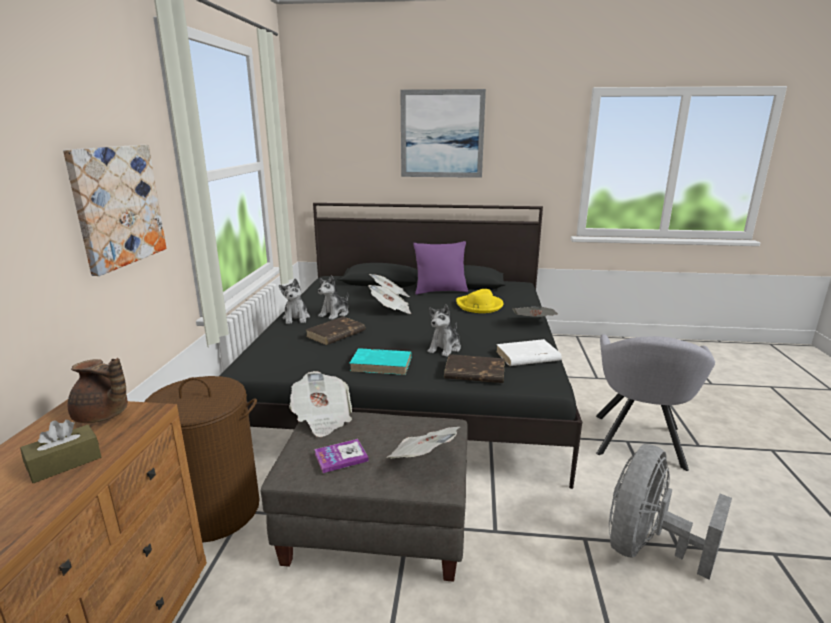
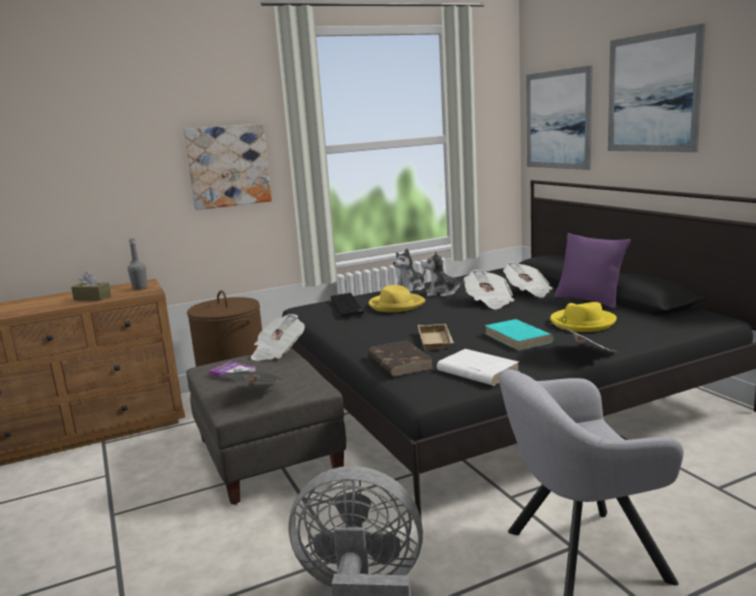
camera: 60 degrees right, 5 degrees down
(103, 416) = (140, 288): brown teapot -> grey bottle
(295, 349) = (348, 306): none -> keyboard
(335, 334) = (396, 305): brown book -> yellow hat
(341, 150) = (558, 120): none -> picture
(382, 364) = (365, 333): turquoise book -> turquoise book (518, 338)
(445, 348) = (437, 341): plush toy -> beige tray

